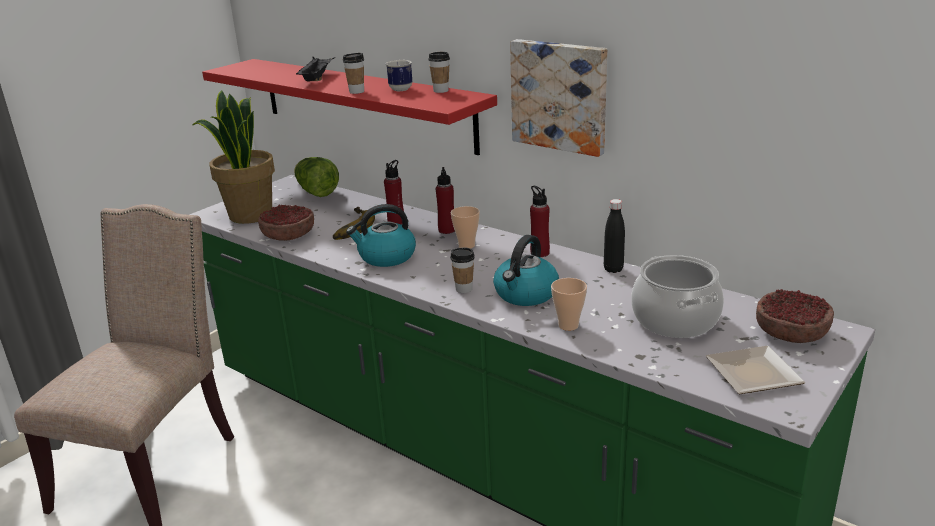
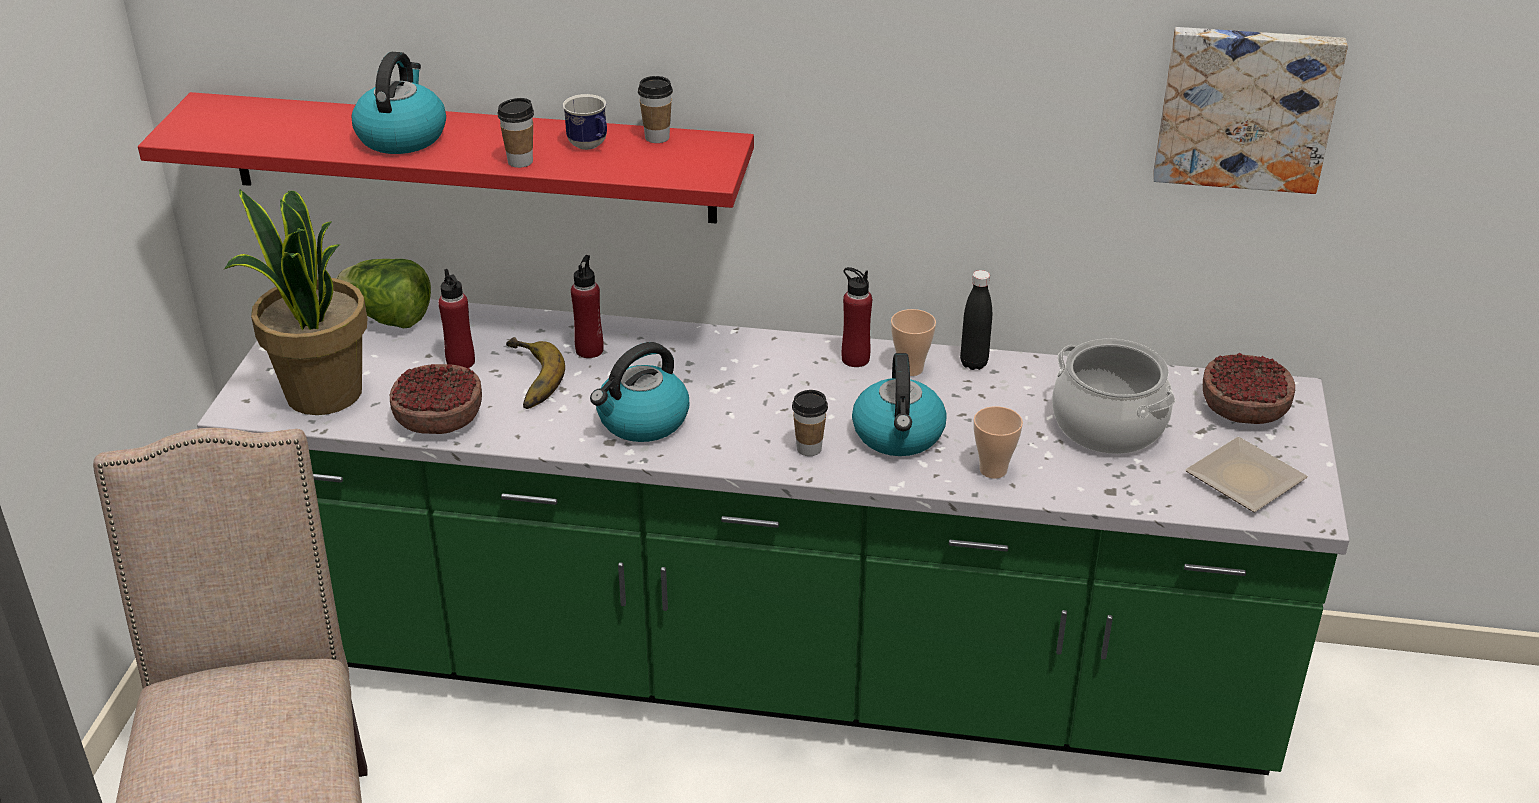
camera: 30 degrees left, 10 degrees up
(317, 78) = (402, 136): black tray -> kettle
(447, 230) = (684, 348): red bottle -> red bottle (460, 362)
(466, 245) = (741, 370): cup -> cup (910, 369)
(560, 95) = (869, 130): picture -> picture (1246, 107)

